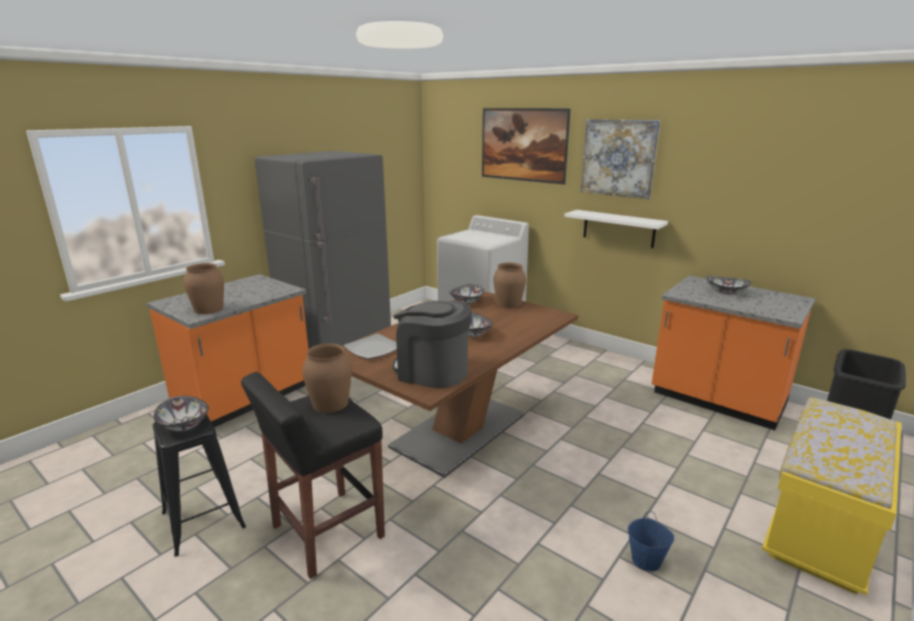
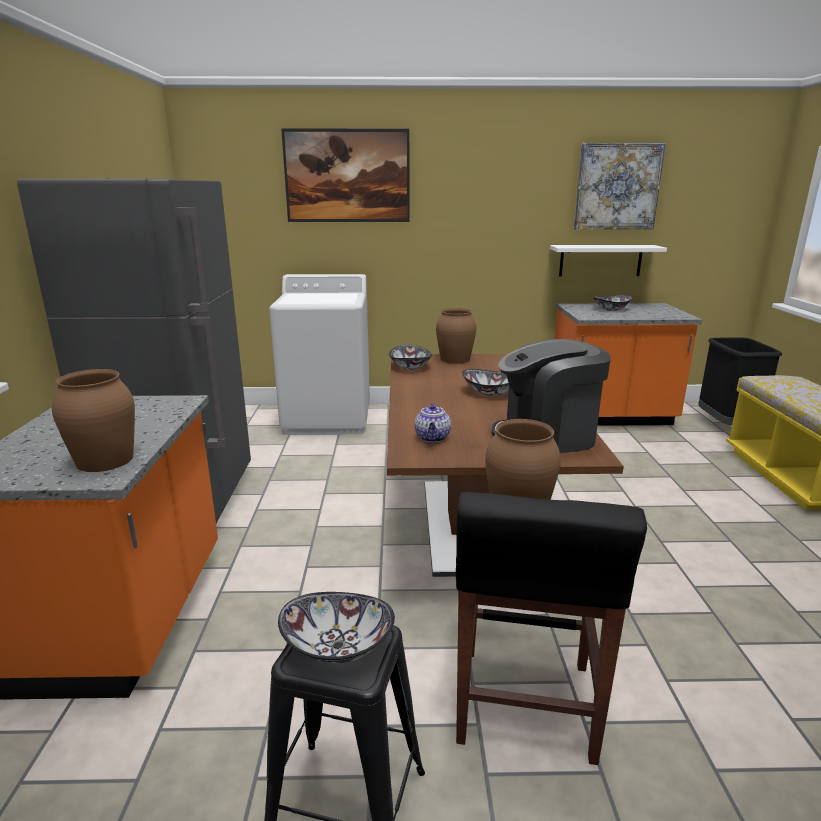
camera: 40 degrees left, 0 degrees up
(372, 349) = (433, 438): plate -> teapot
(618, 228) = (478, 266): white shelf -> white shelf (600, 260)
(619, 158) = (473, 186): picture -> picture (617, 187)
(646, 560) = (767, 554): blue bucket -> none

